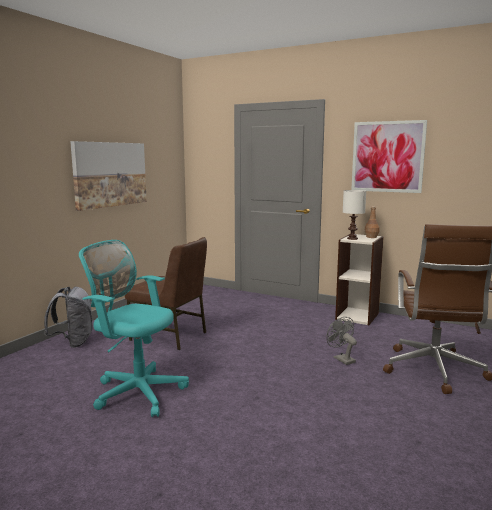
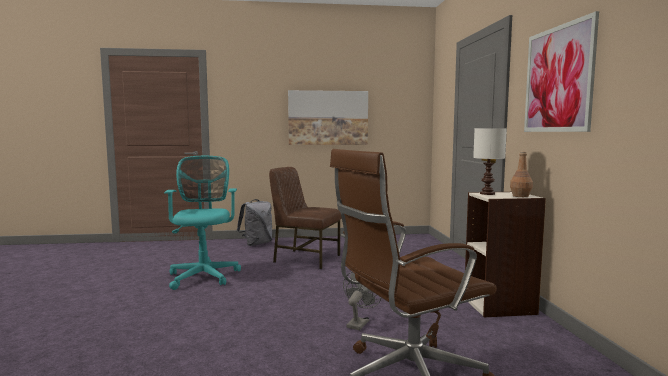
camera: 55 degrees right, 5 degrees down
(170, 336) = (306, 259): brown chair -> brown chair turned 120 degrees clockwise

